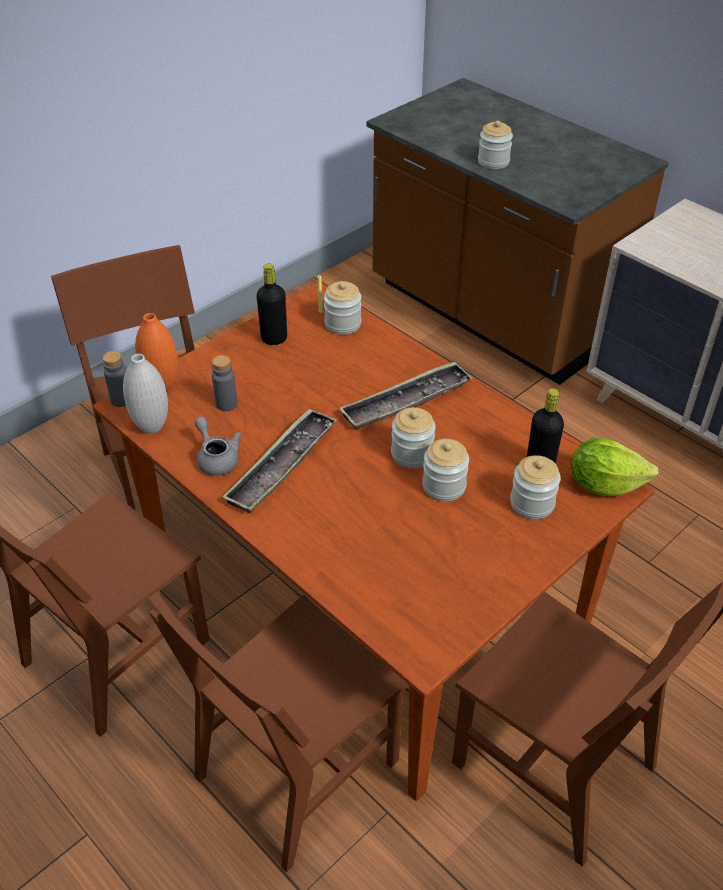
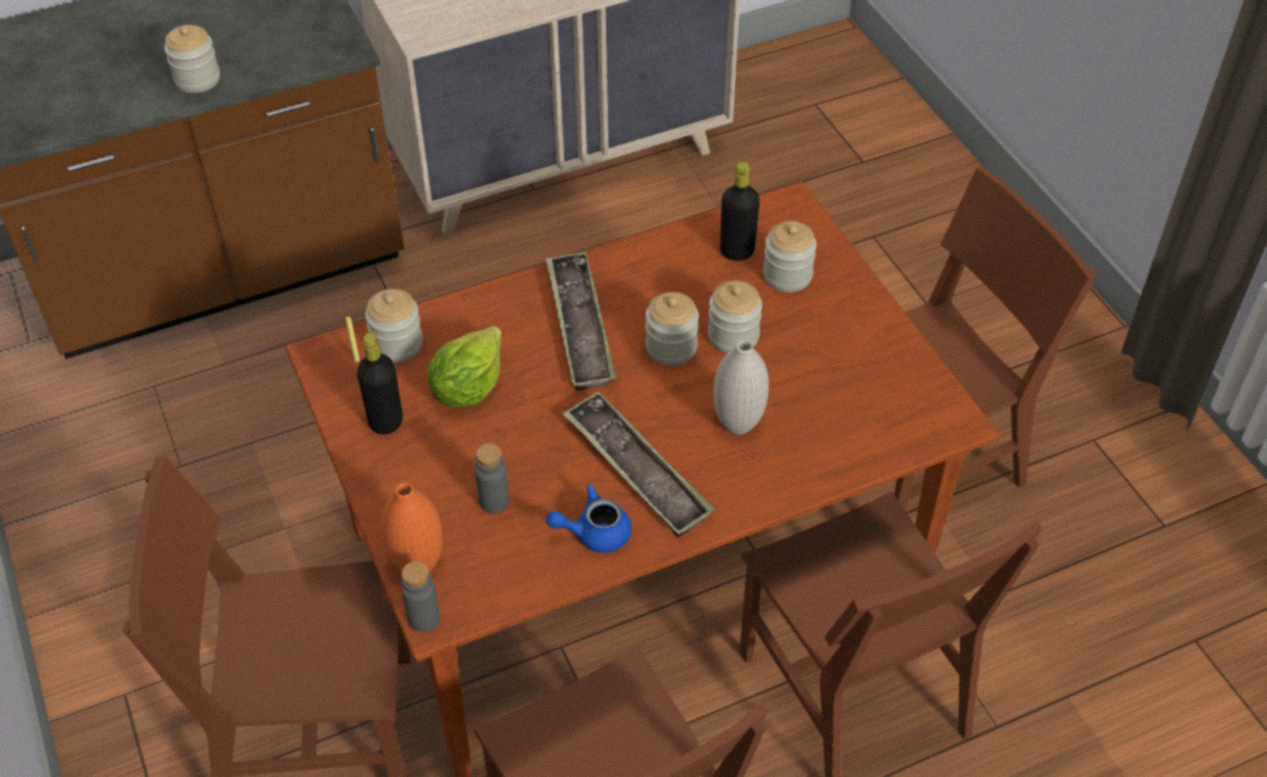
camera: 70 degrees left, 5 degrees up
(152, 427) = (500, 592): white vase -> white vase (738, 425)
(216, 458) = (594, 533): grey teapot -> blue teapot
(604, 484) = (782, 213): lettuce -> lettuce (468, 387)

